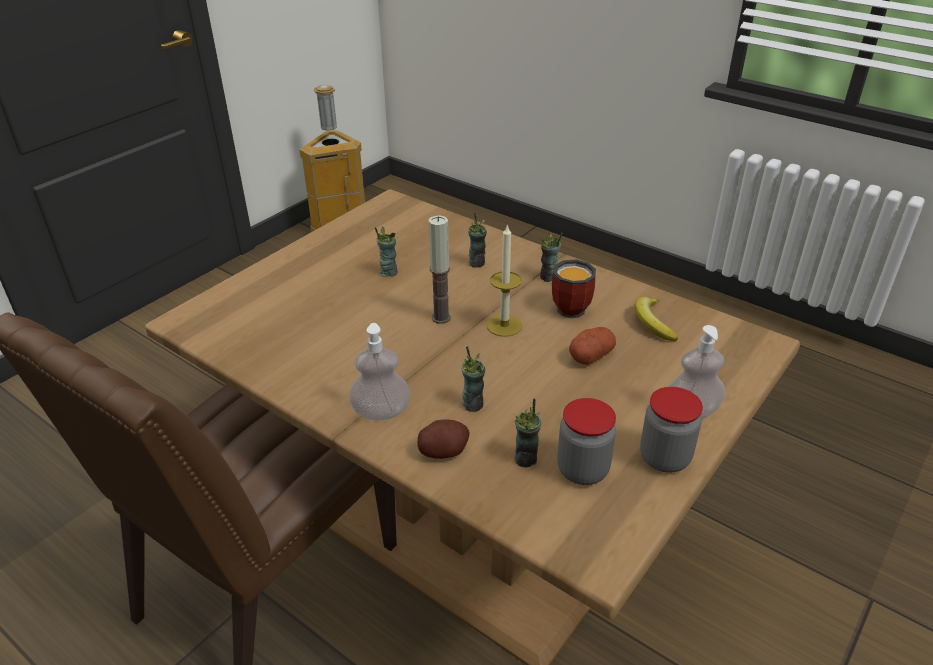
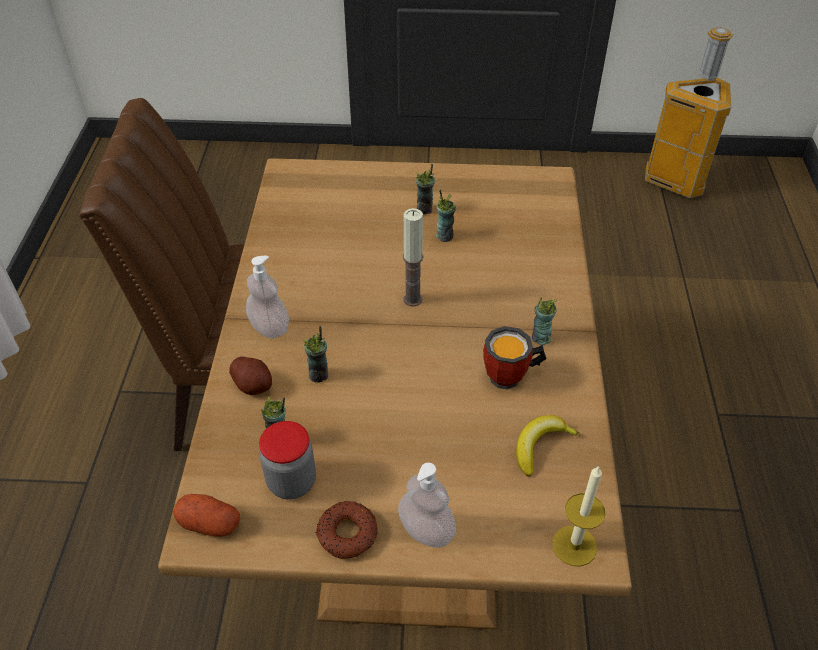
camera: 55 degrees right, 10 degrees up
(477, 263) = (514, 280): cup -> cup (425, 209)
(504, 325) = (438, 343): candle -> candle (574, 545)
(591, 355) = (448, 422): potato -> potato (210, 523)
(664, 458) = (347, 534): jar -> donut

